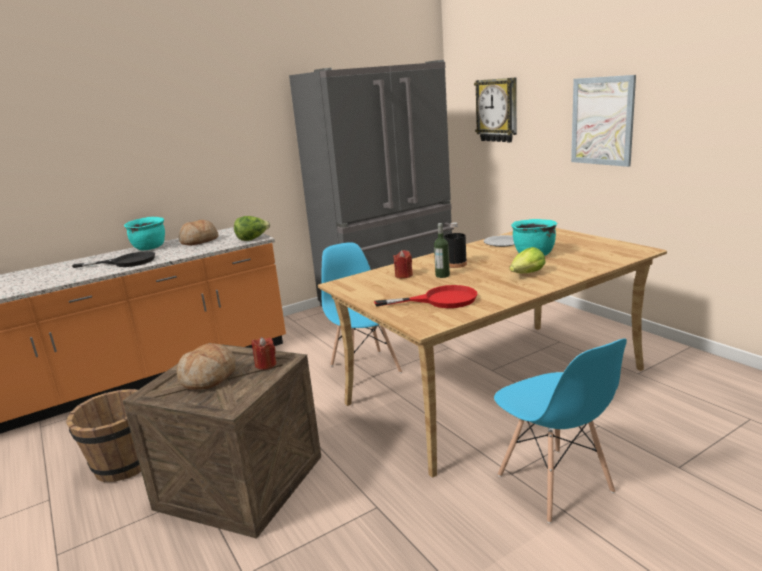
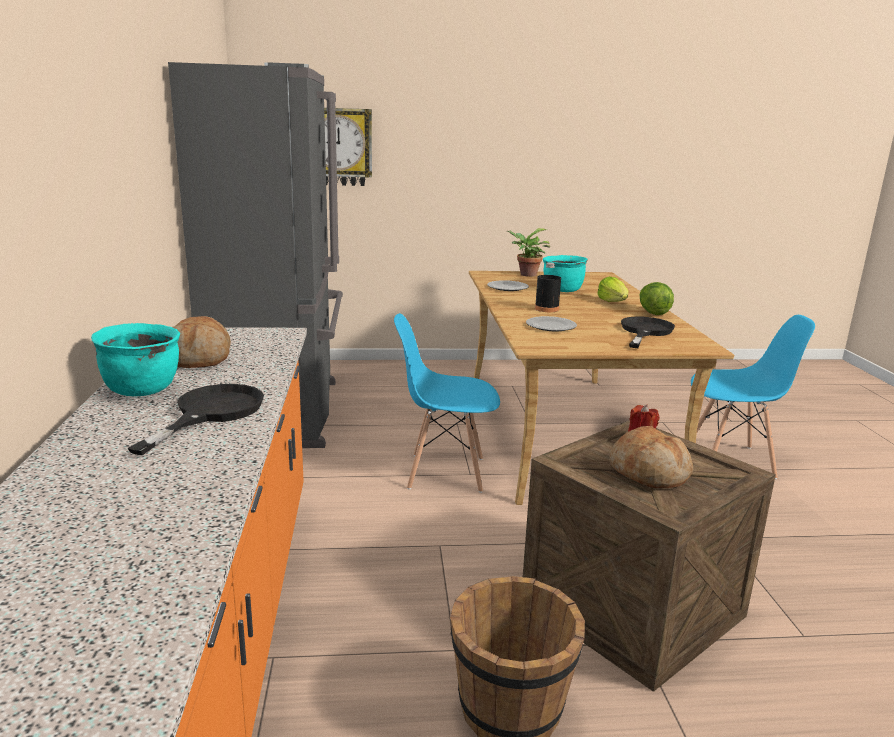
camera: 65 degrees left, 0 degrees up
(253, 239) = (282, 335): lettuce -> lettuce (652, 312)
(403, 275) = (550, 326): red candle -> plate
(440, 300) = (644, 331): red frying pan -> black frying pan
(442, 275) = (574, 318): bottle -> none
(565, 236) = (526, 275): none -> potted plant
(602, 121) = (489, 163): picture -> none

